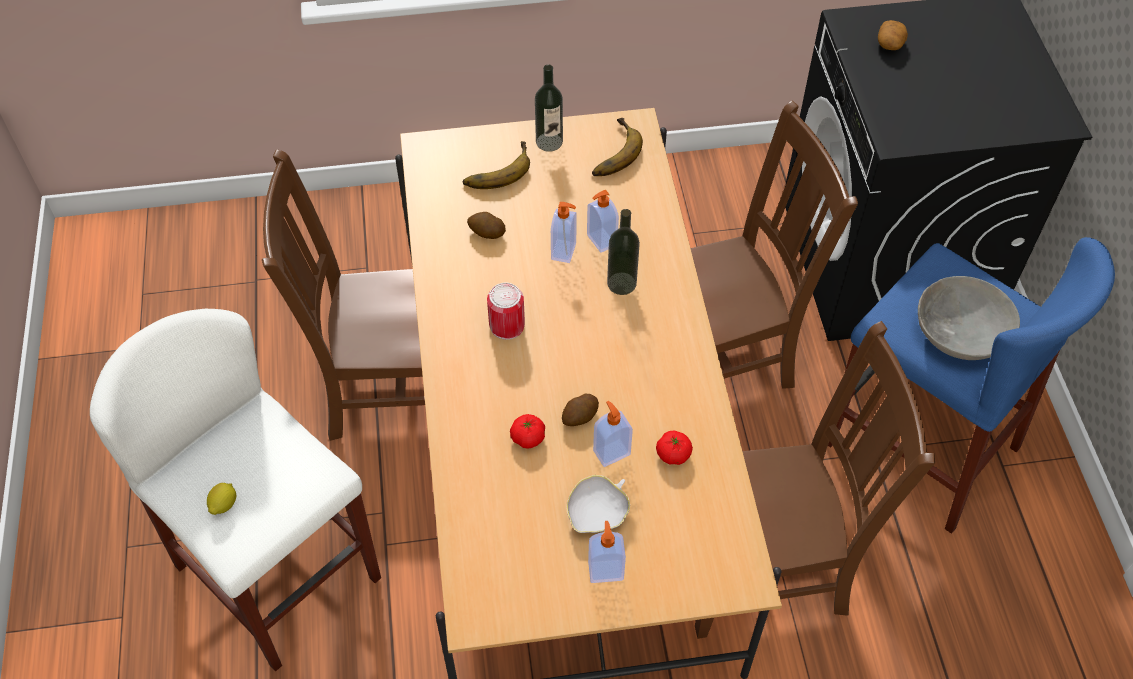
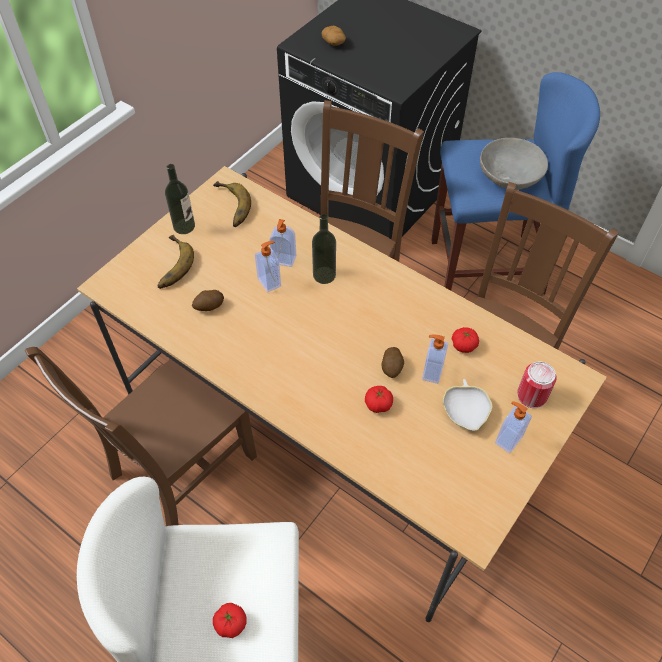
camera: 45 degrees left, 0 degrees up
(223, 505) = (231, 623): lemon -> tomato
(507, 325) = (287, 350): can -> can (531, 395)

